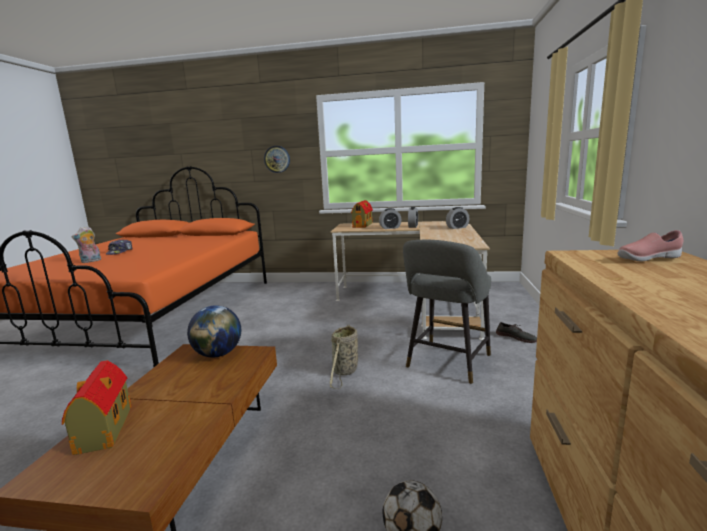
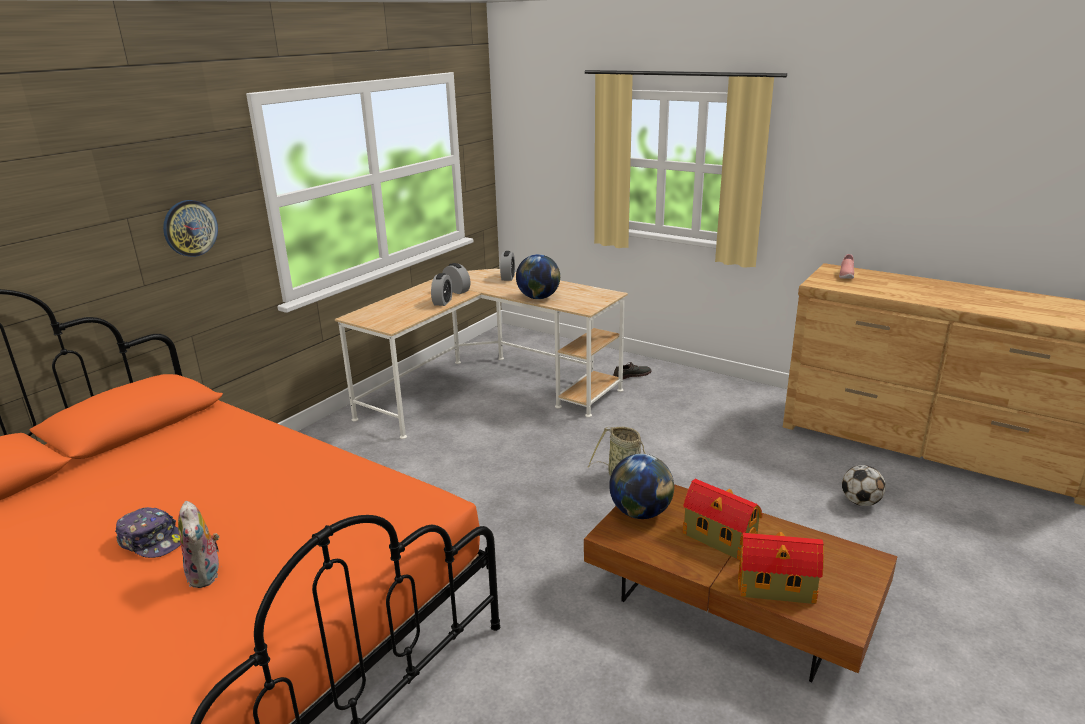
camera: 65 degrees left, 10 degrees up
(362, 225) = (385, 310): toy house -> toy house (717, 538)
(432, 236) = (538, 298): none -> globe
(447, 363) = (653, 421): grey stool -> none

